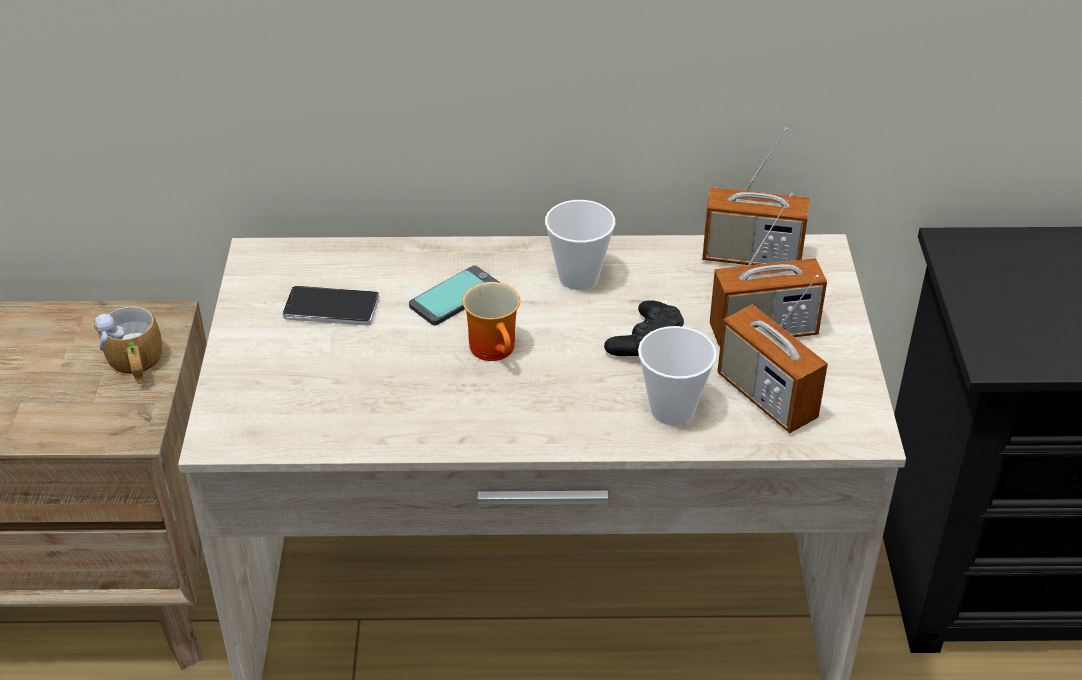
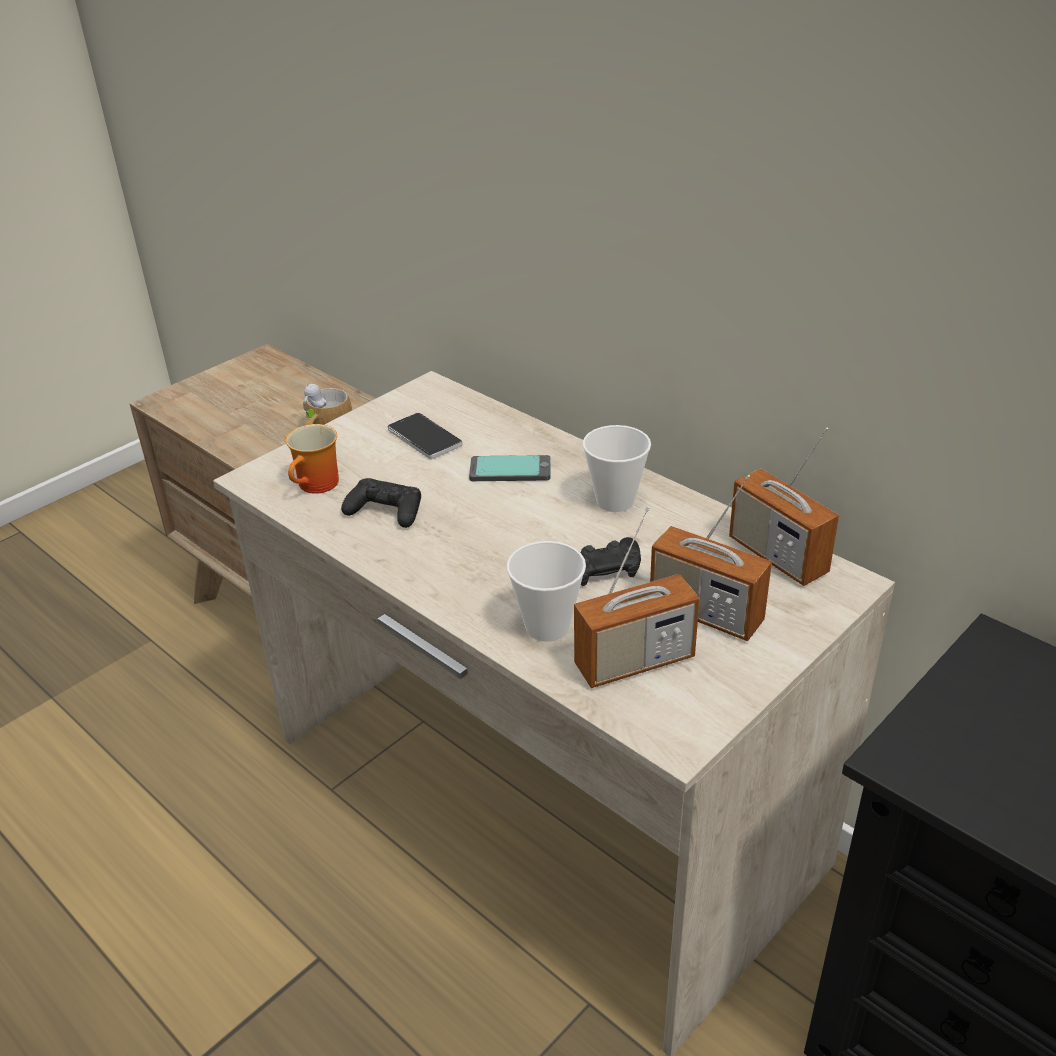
camera: 45 degrees right, 5 degrees down
(400, 394) = (385, 511): none -> black game controller
(497, 349) = (488, 517): mug -> mug (319, 486)
(766, 397) = (634, 662): radio -> radio turned 120 degrees counterclockwise

